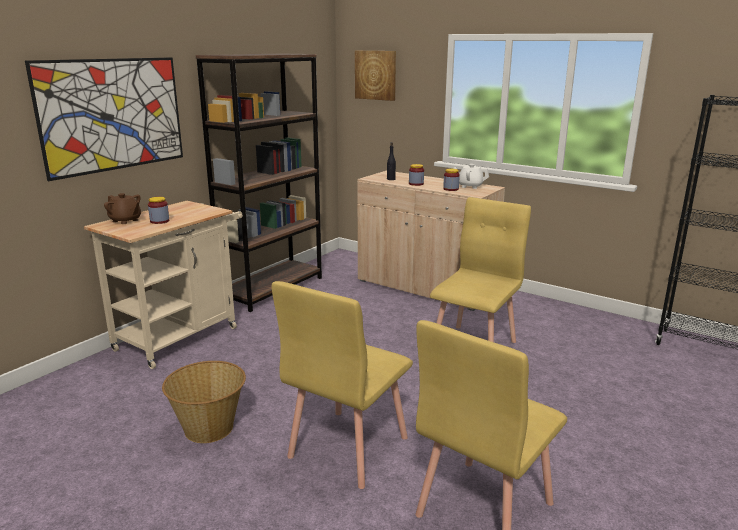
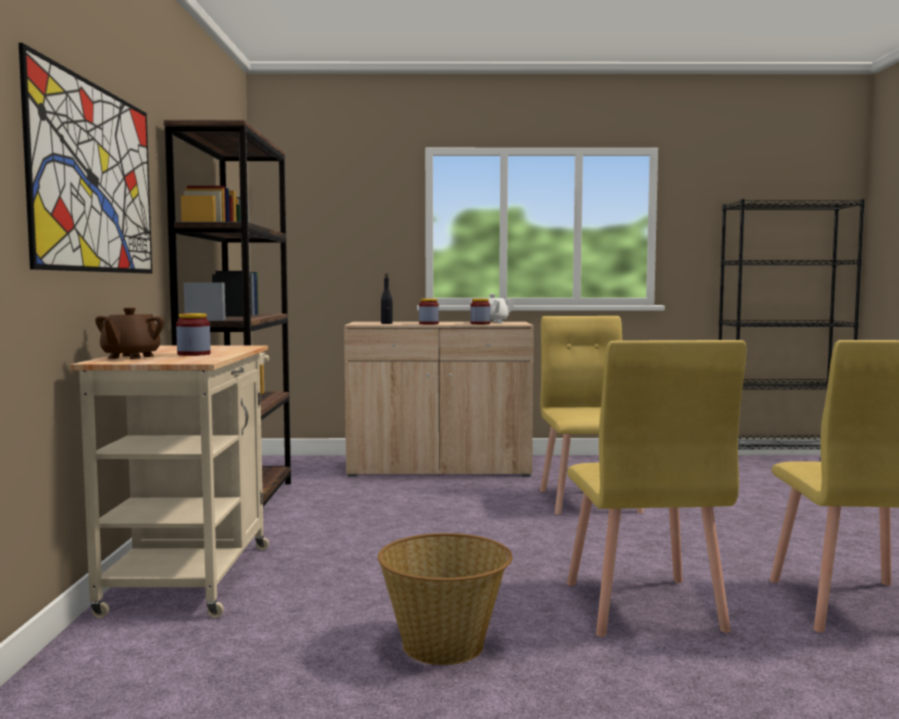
camera: 35 degrees left, 15 degrees down
(125, 220) = (130, 357): brown teapot -> brown teapot turned 105 degrees clockwise
(376, 75) = (318, 200): picture -> none

